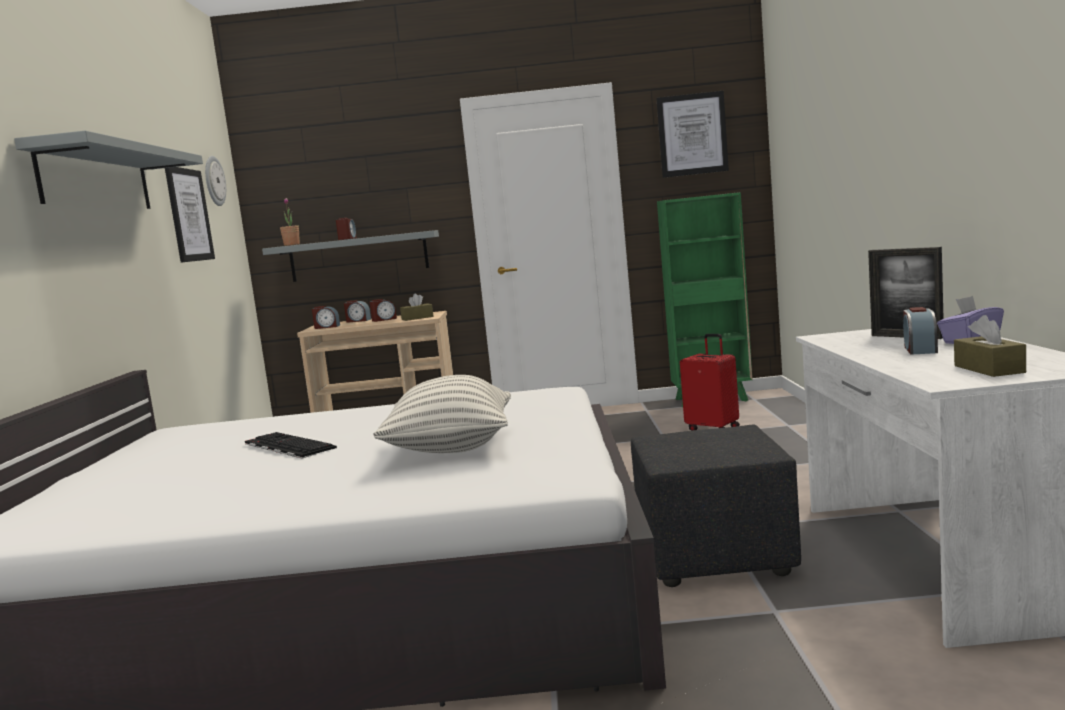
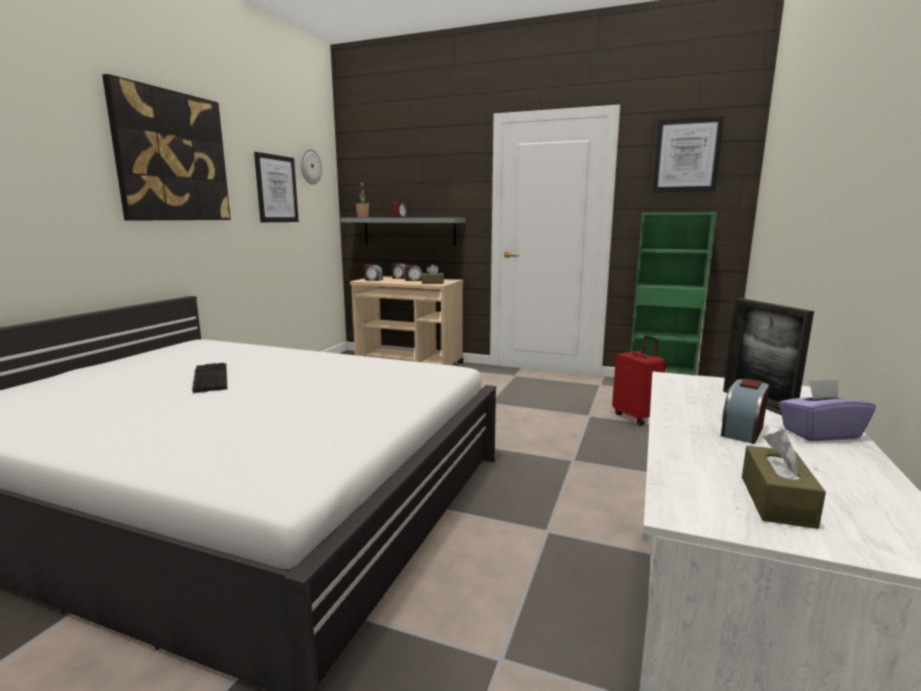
camera: 20 degrees right, 5 degrees up
(96, 179) = (172, 157): grey shelf -> picture
(451, 449) = (278, 415): pillow -> none
(712, 556) = (509, 562): black ottoman -> none

